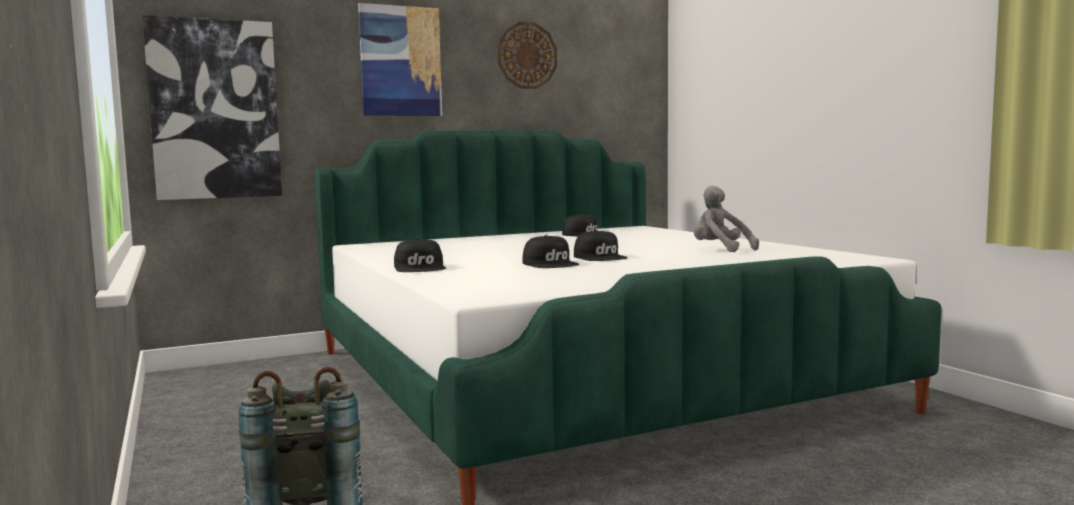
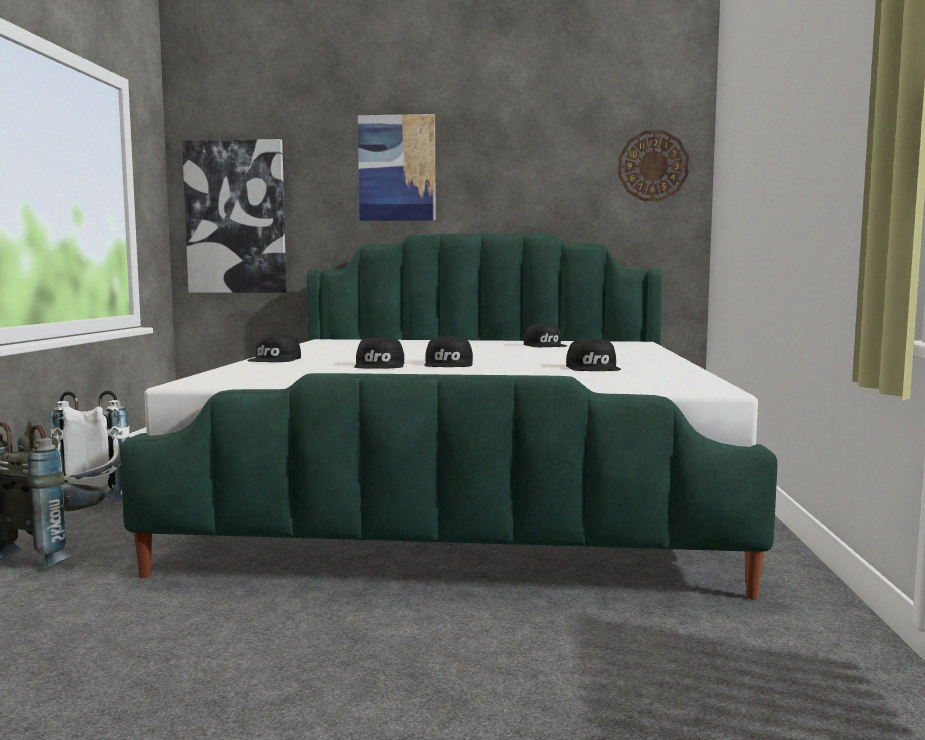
camera: 30 degrees right, 0 degrees up
(232, 471) = (85, 509): none -> white backpack
(527, 55) = (531, 155): wall clock -> wall clock (653, 166)
(720, 250) = (594, 368): grey plush toy -> black cap

